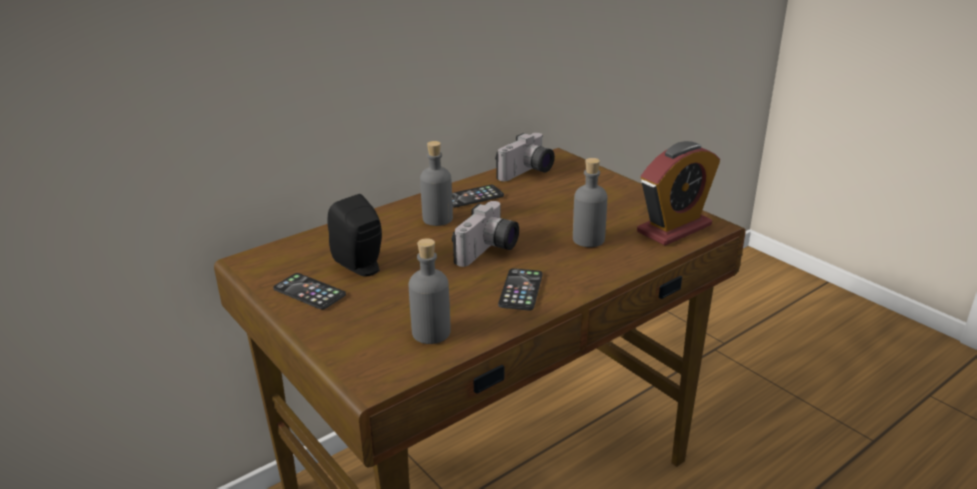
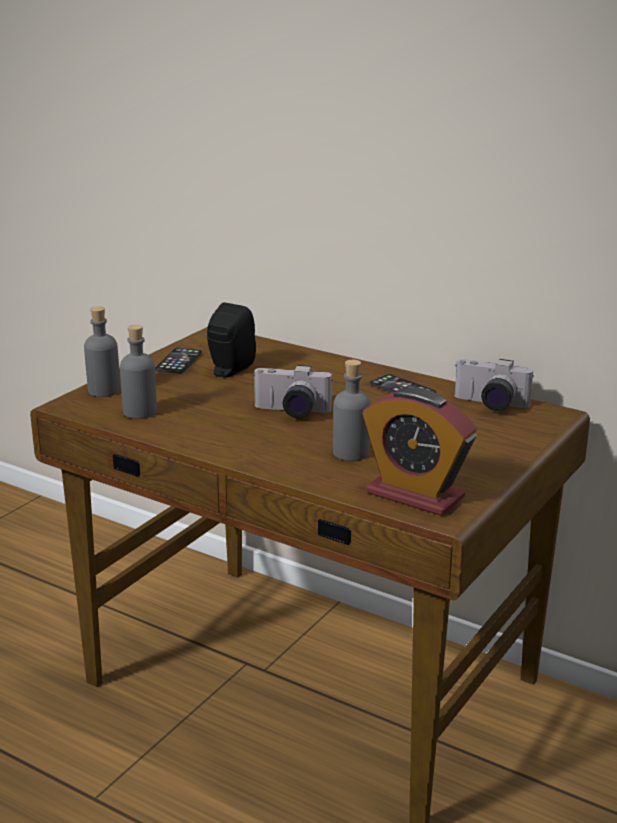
camera: 70 degrees right, 5 degrees down
(437, 219) = (340, 382): grey bottle -> grey bottle (104, 390)
(521, 290) = (227, 435): phone -> none

